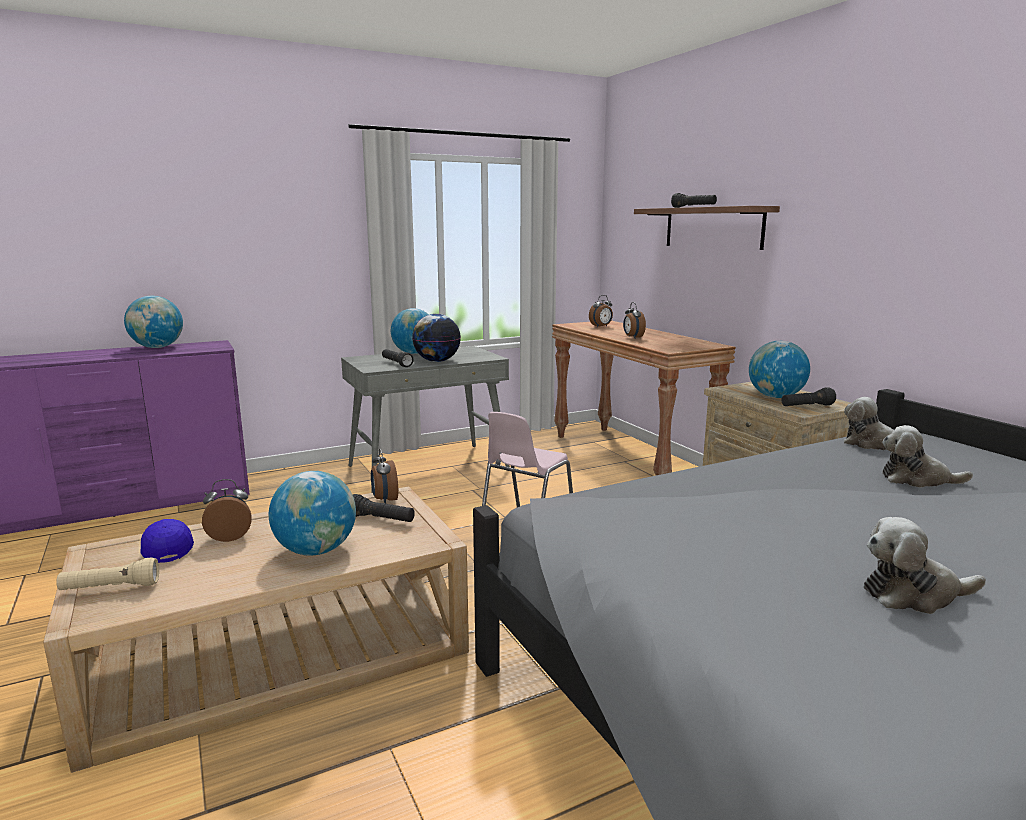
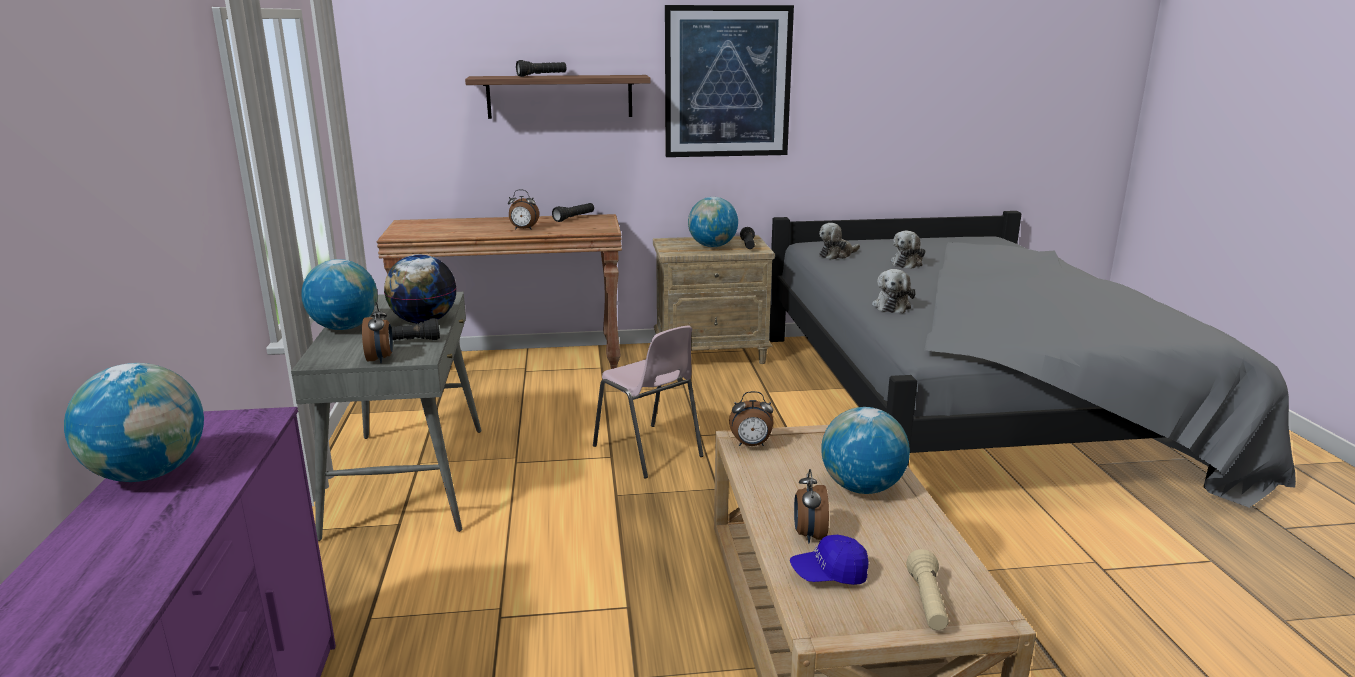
camera: 70 degrees left, 5 degrees up
(381, 520) = (799, 452): black flashlight -> black flashlight (574, 218)
(601, 327) = (437, 228): alarm clock -> alarm clock (380, 359)
(857, 214) = (727, 82): none -> picture
(913, 594) = (1073, 299): plush toy -> plush toy (892, 306)

